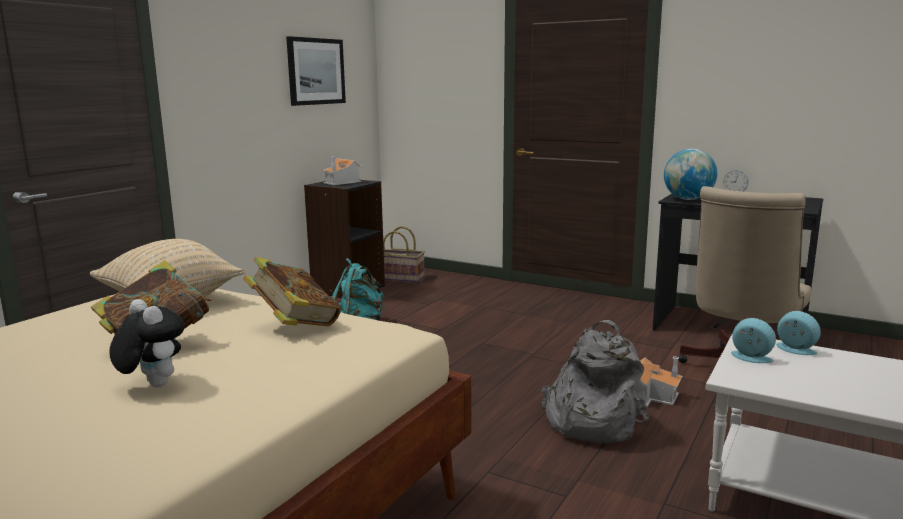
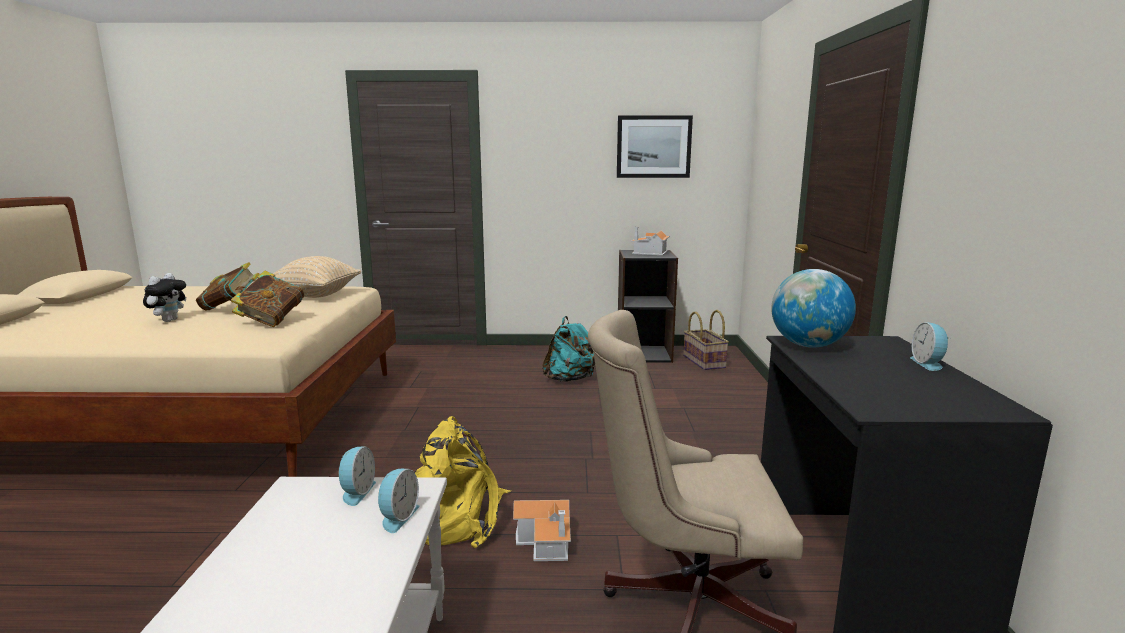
camera: 60 degrees right, 0 degrees up
(589, 422) = (456, 518): grey backpack -> yellow backpack

